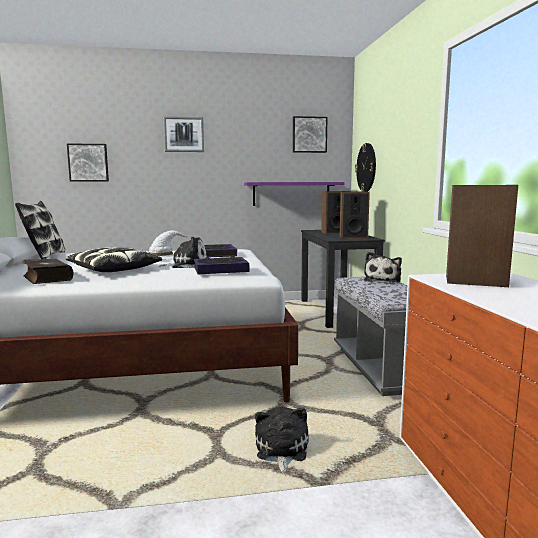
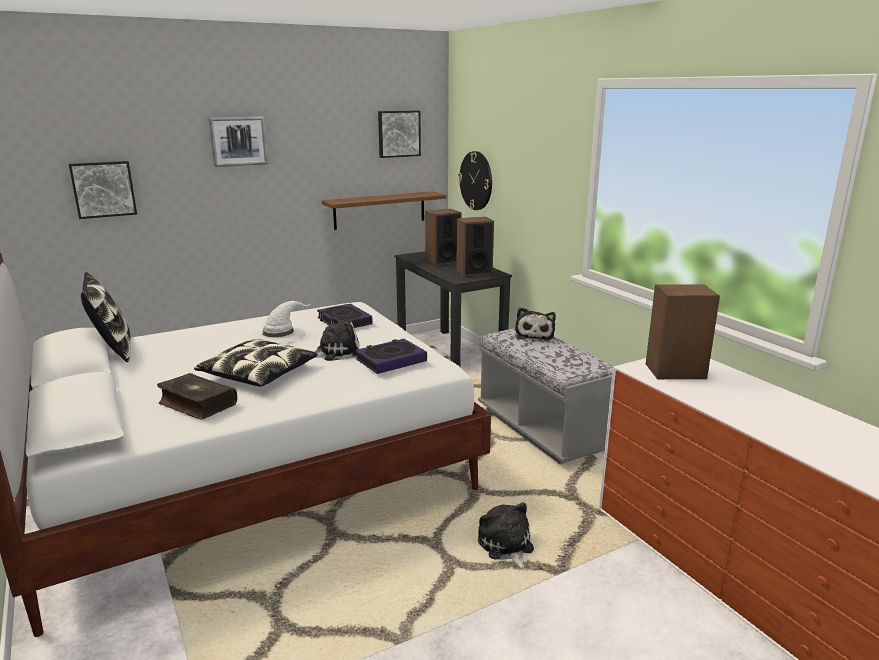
camera: 20 degrees left, 10 degrees up
(291, 193) = (380, 210): purple shelf -> brown shelf

